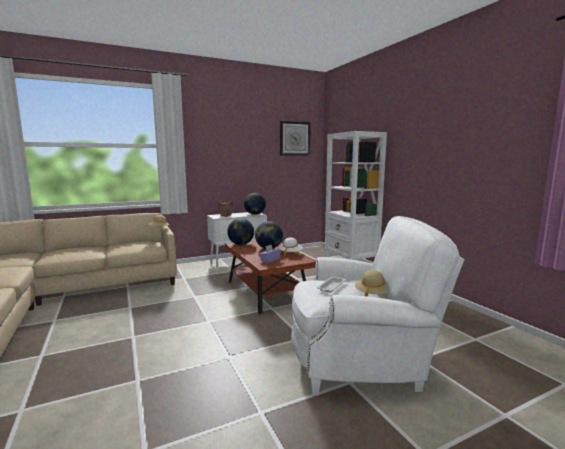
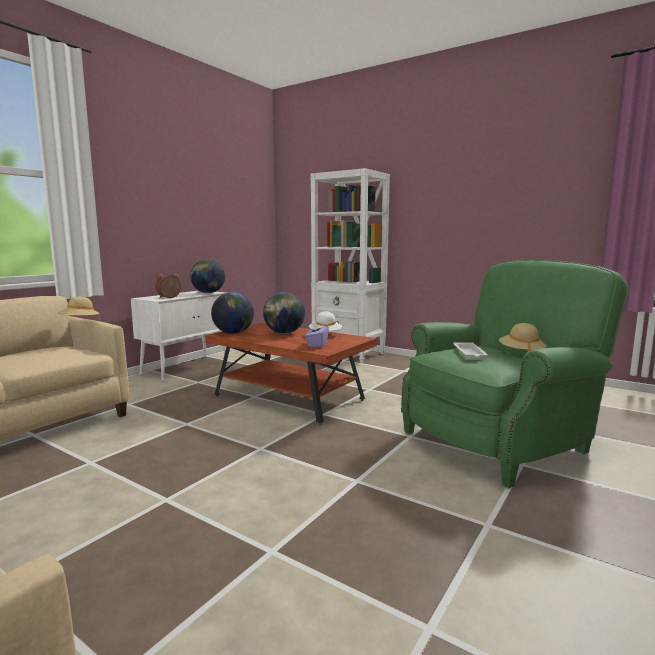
camera: 30 degrees left, 0 degrees up
(294, 138) = (242, 181): wall clock -> none
(361, 359) = (499, 440): white armchair -> green armchair

